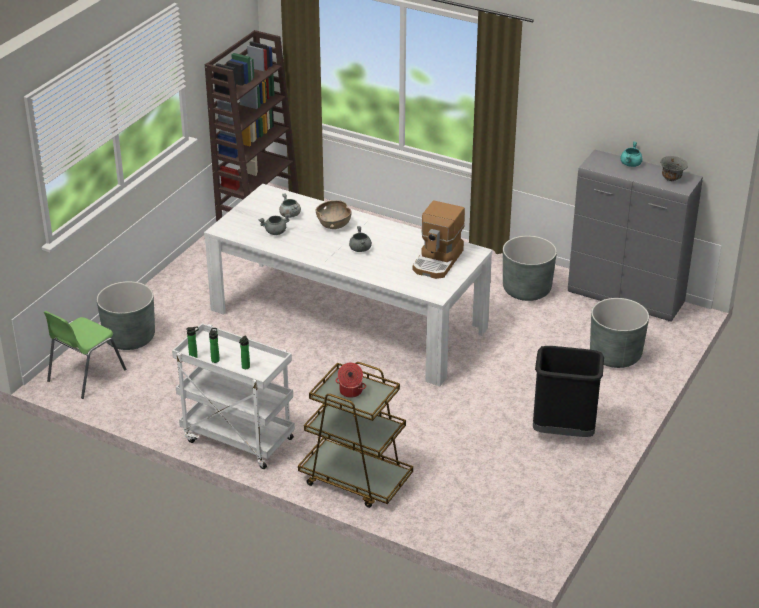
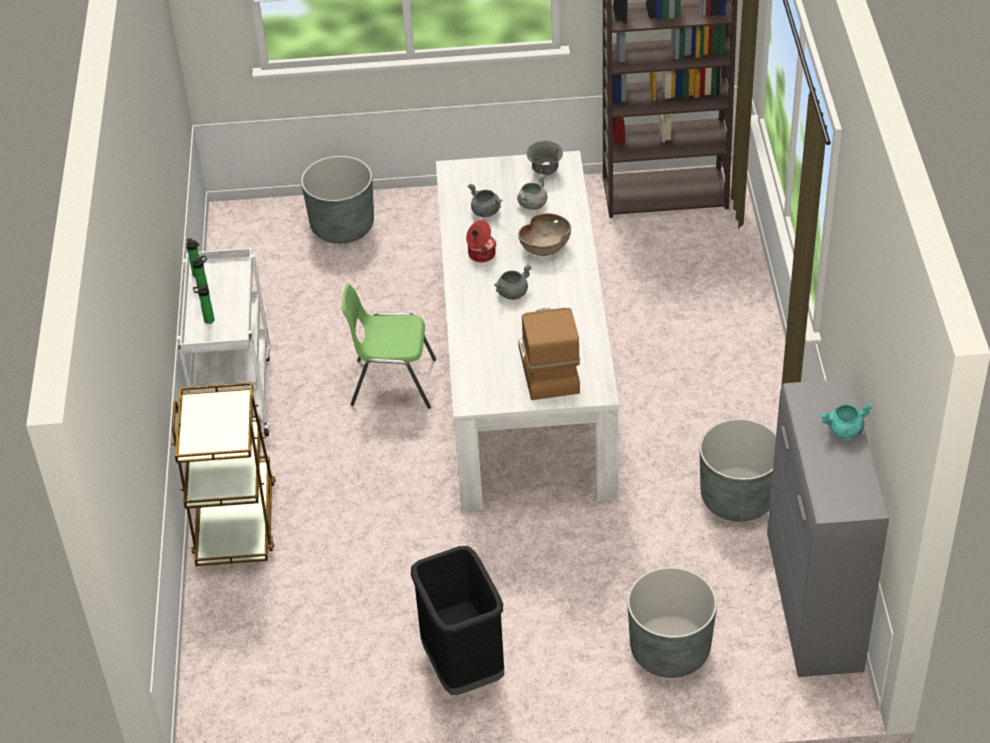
camera: 60 degrees right, 10 degrees up
(85, 375) = (254, 232): green chair -> green chair (392, 382)
(350, 391) = (215, 420): cooking pot -> cooking pot (481, 254)
(438, 261) = (547, 369): coffee machine -> coffee machine turned 90 degrees clockwise
(671, 179) = (846, 488): grey bowl -> grey bowl (545, 171)

